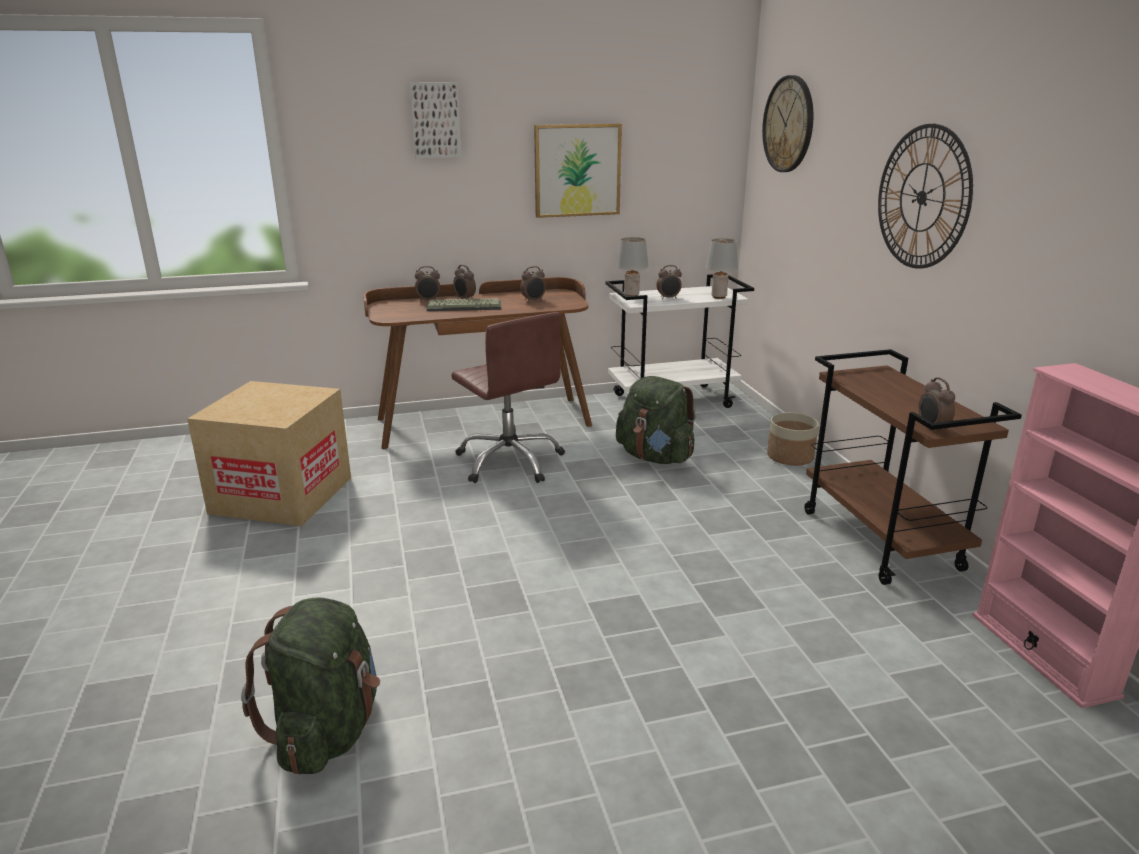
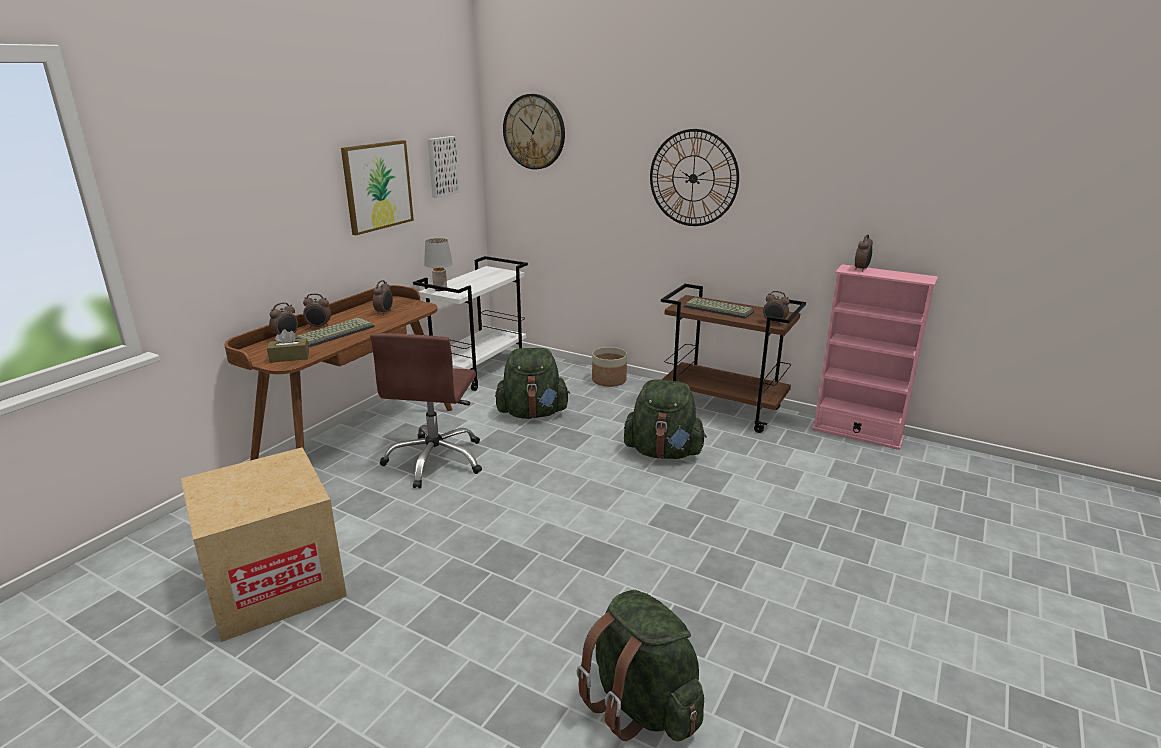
camera: 45 degrees left, 0 degrees up
(399, 314) = (289, 357): none -> brown tissue box
(435, 120) = (258, 151): picture -> picture (442, 166)
(510, 461) = (436, 460): brown office chair -> brown office chair turned 90 degrees clockwise
(668, 298) = (471, 285): alarm clock -> alarm clock (861, 269)
(719, 297) = (503, 275): grey table lamp -> none
(723, 549) = (663, 452): none -> green backpack
(892, 391) = (719, 309): none -> keyboard

